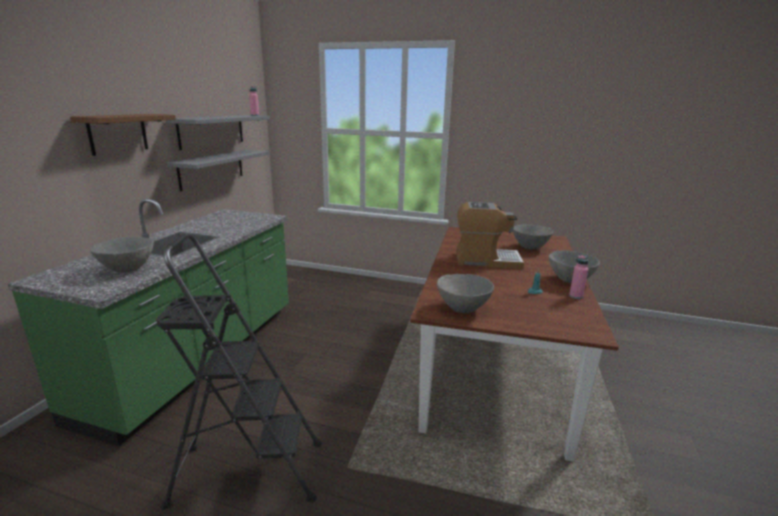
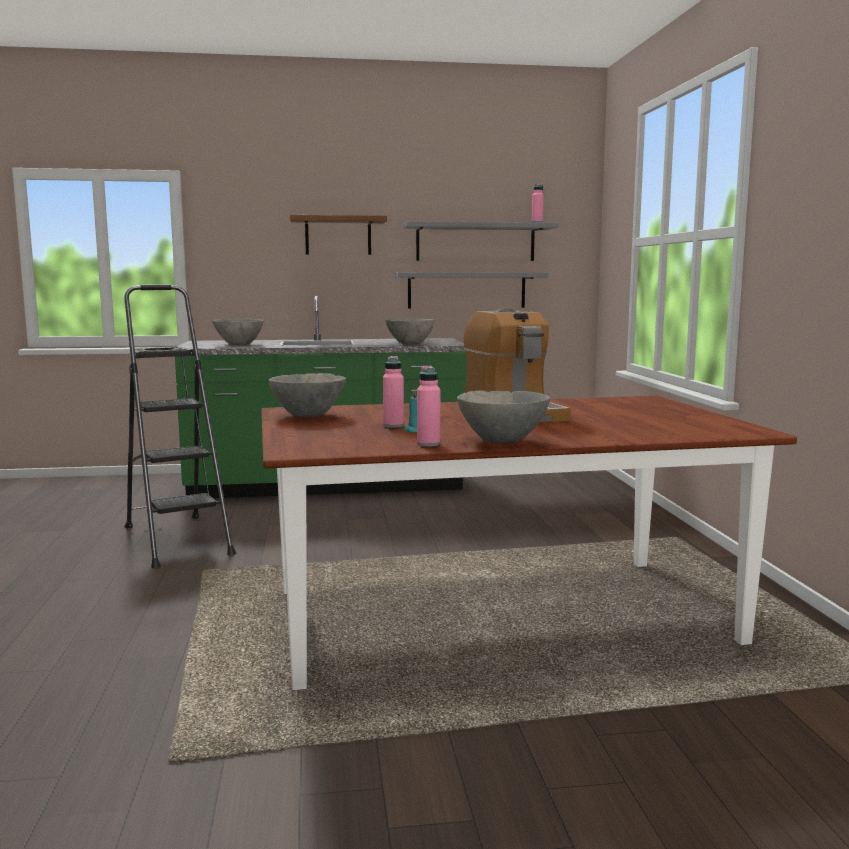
camera: 65 degrees right, 10 degrees down
(514, 293) = (393, 426): none -> pink bottle
(530, 248) = (641, 424): grey bowl -> grey bowl (410, 344)

